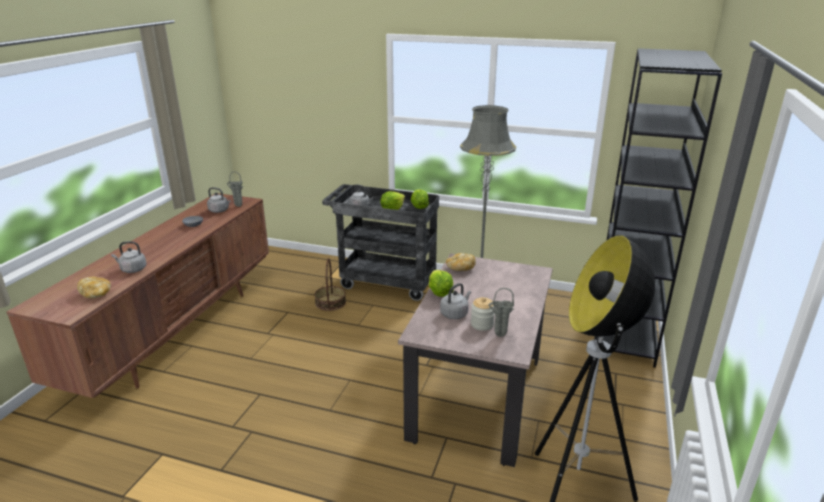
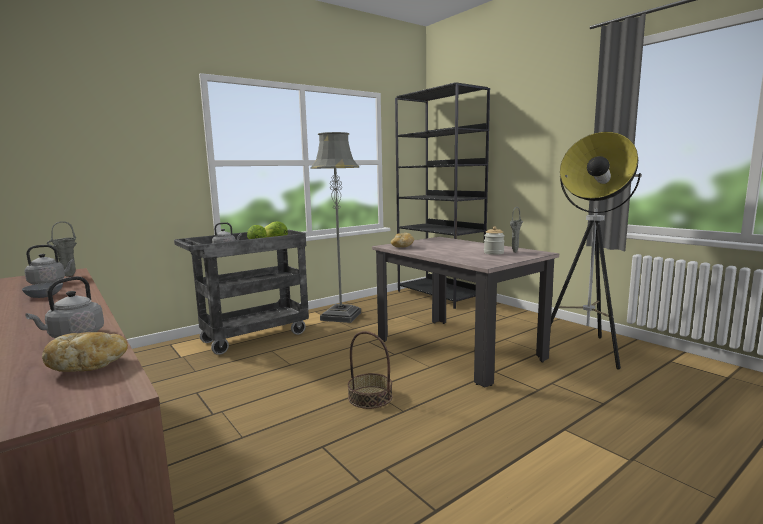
camera: 55 degrees left, 15 degrees down
(330, 302) = (227, 367): basket -> basket (370, 397)
(439, 293) = (431, 254): lettuce -> none
(455, 314) = (469, 255): grey kettle -> none

